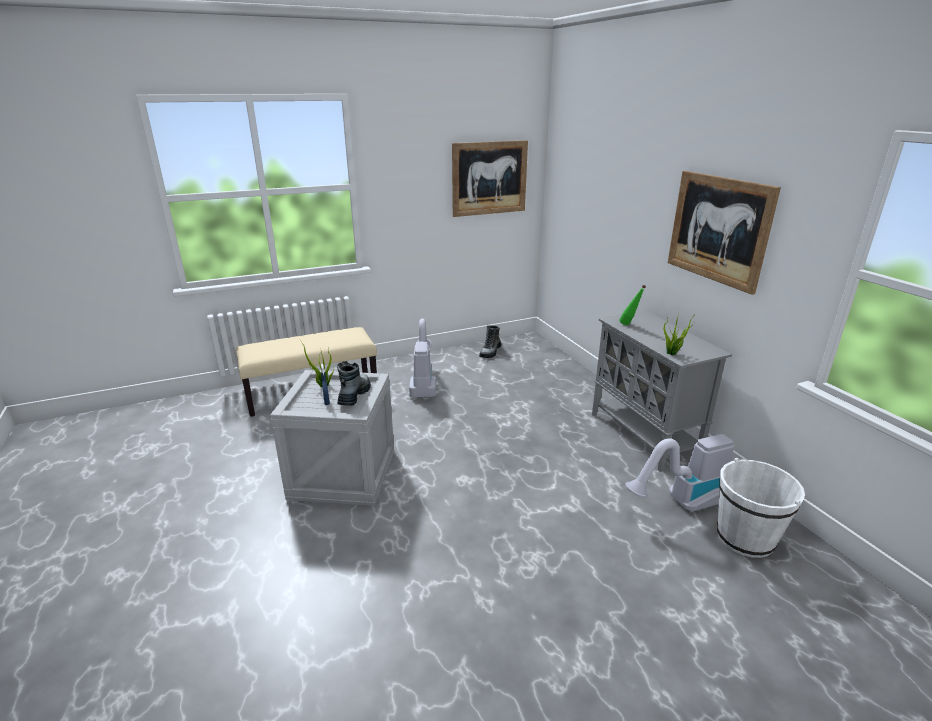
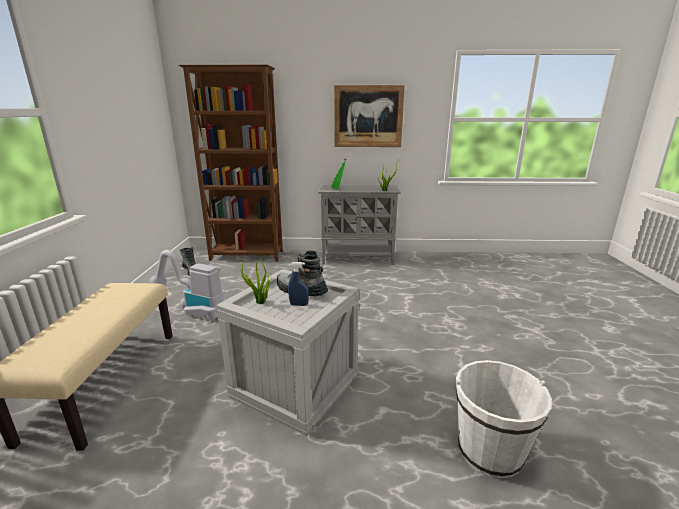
camera: 65 degrees left, 5 degrees down
(489, 178) = (143, 111): picture -> none
(556, 363) = (247, 256): none -> brown bookcase
(681, 503) = (423, 269): vacuum cleaner -> none
(745, 538) = (455, 264): white bucket -> white bucket (490, 451)

